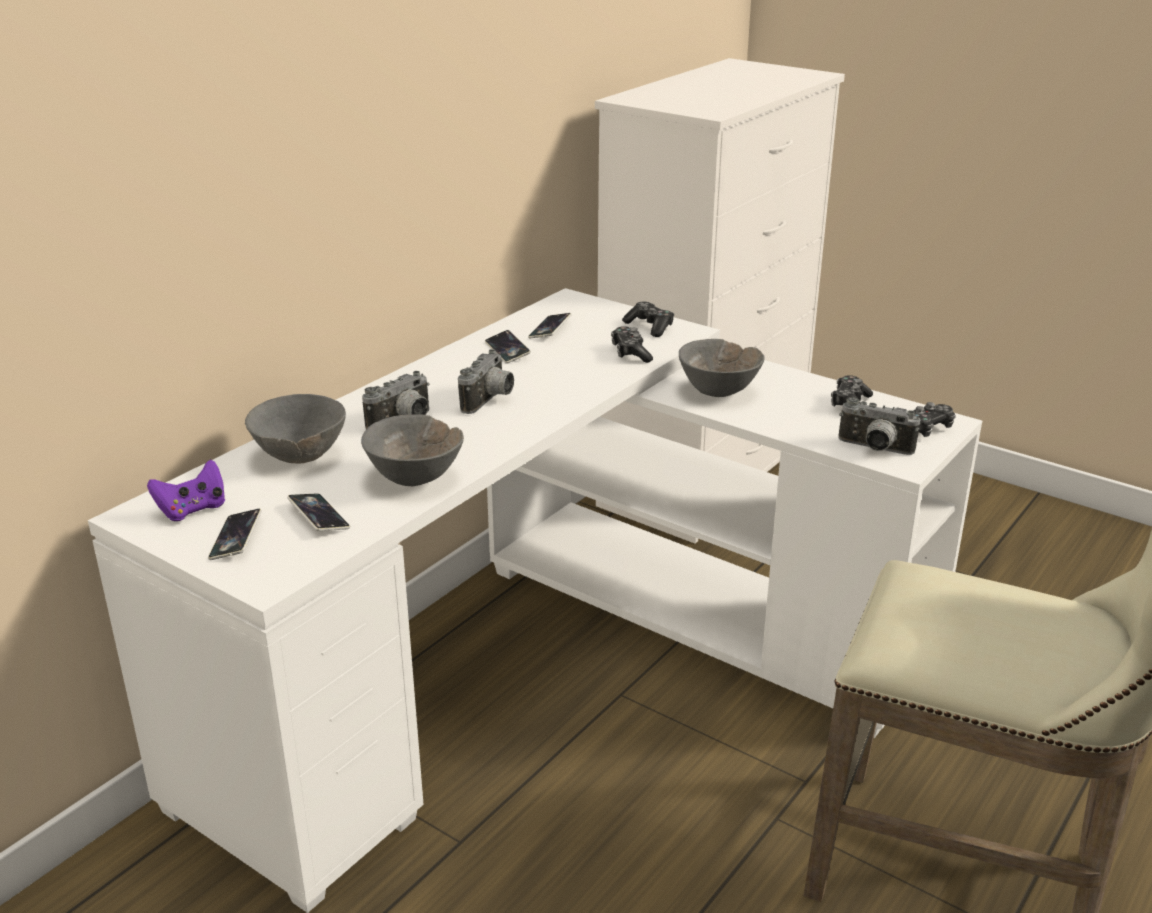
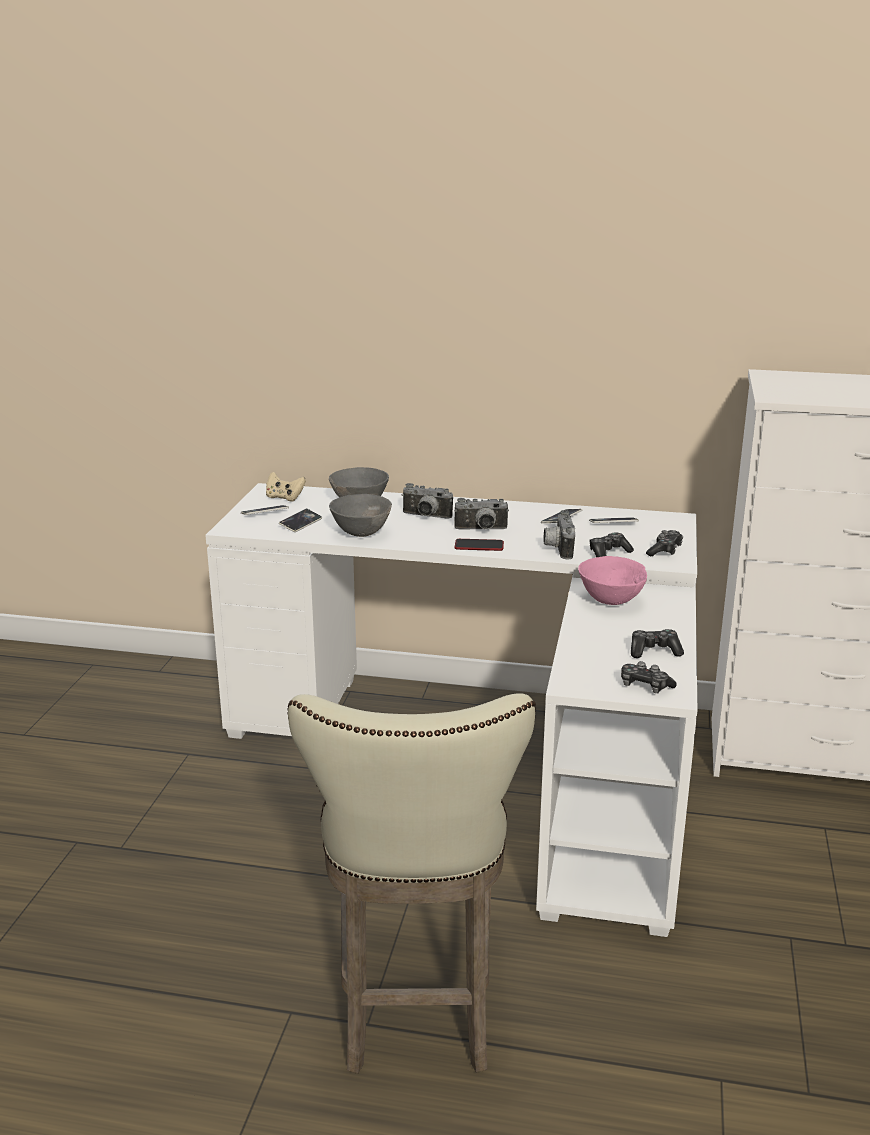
camera: 65 degrees right, 5 degrees down
(192, 509) = (284, 498): purple game controller -> beige game controller
(539, 414) = (479, 546): none -> phone
(719, 392) = (611, 601): grey bowl -> pink bowl
(874, 449) = (583, 670): camera -> camera (557, 548)

